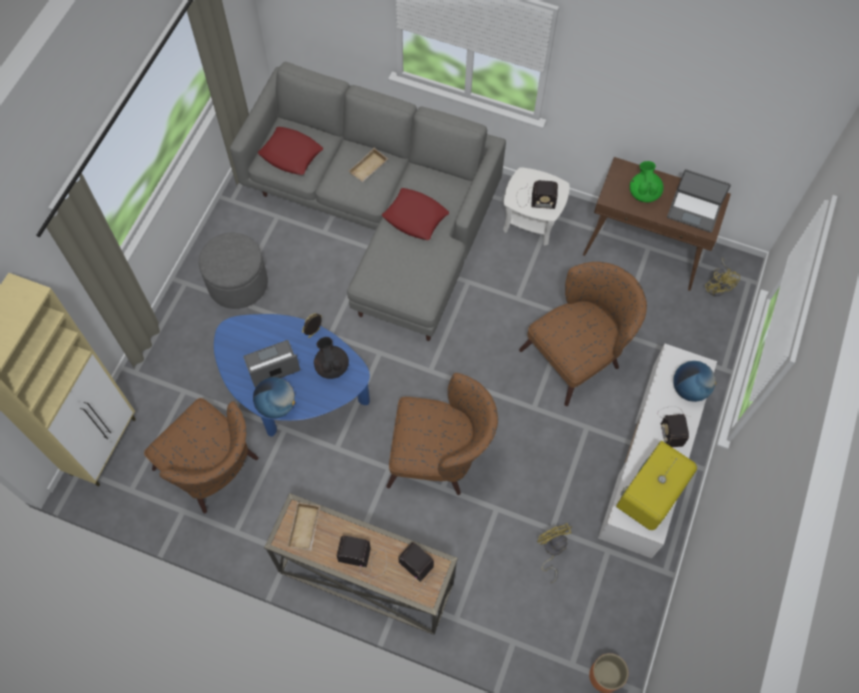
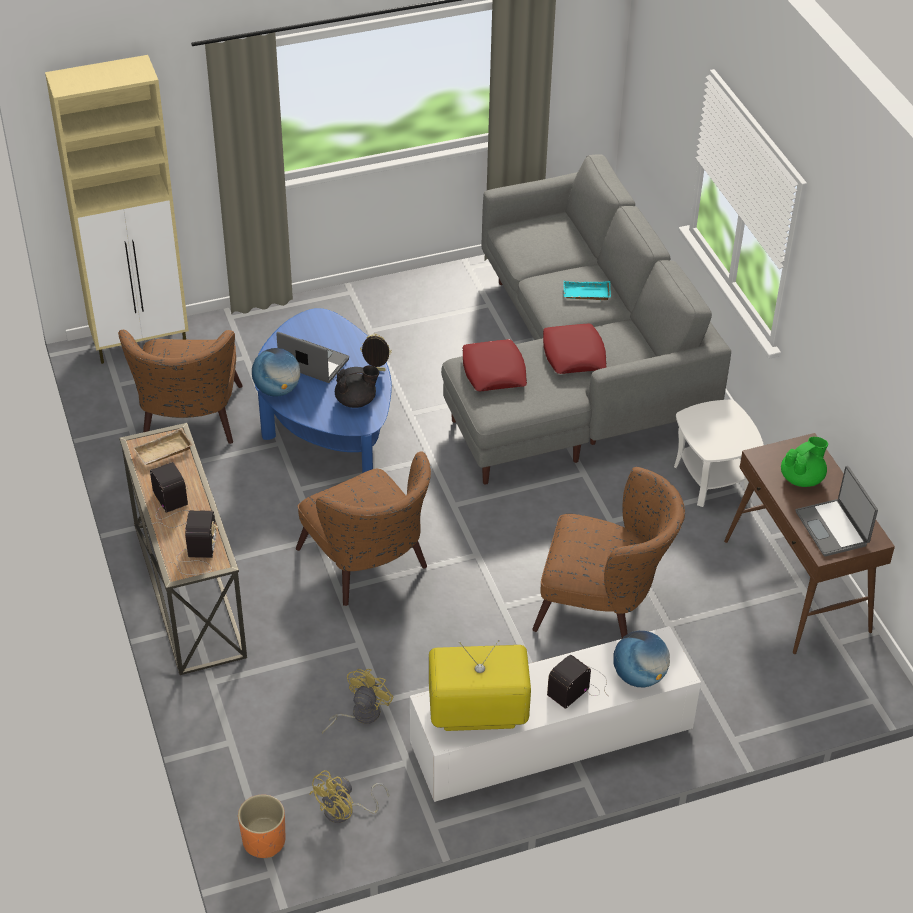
camera: 50 degrees right, 20 degrees down
(237, 283) = (390, 323): grey ottoman -> none
(291, 154) = (536, 240): red pillow -> red pillow (494, 371)
(331, 366) = (356, 401): black teapot -> black teapot turned 45 degrees clockwise
(368, 168) = (586, 294): beige tray -> turquoise tray
(534, 199) = (710, 431): radio -> none
(717, 285) = (831, 675): yellow fan -> yellow fan (345, 811)

